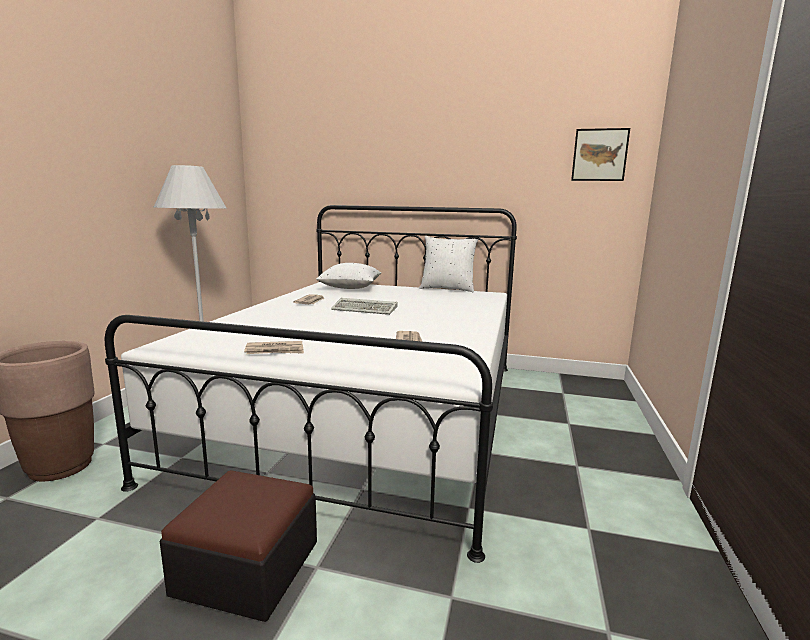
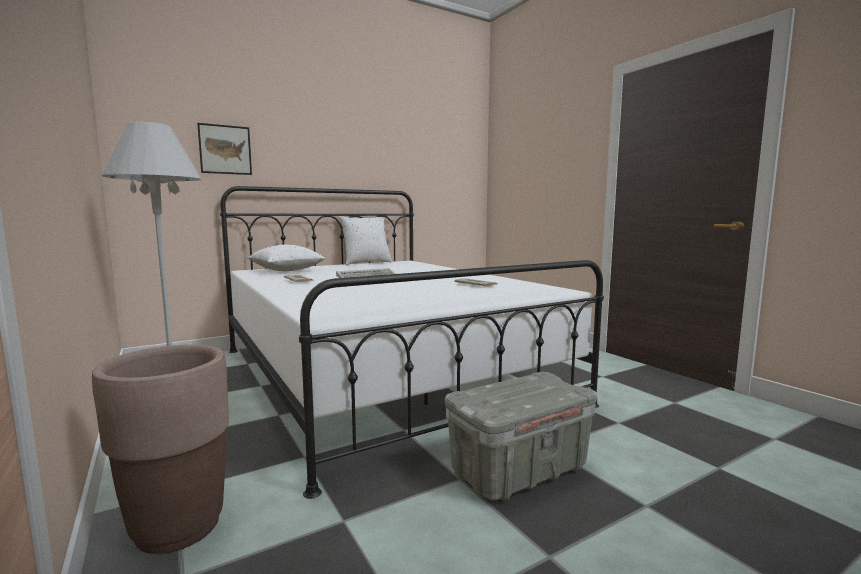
camera: 45 degrees left, 5 degrees down
(247, 567) = (519, 469): ottoman -> grey storage box
(275, 351) = (423, 302): newspaper -> none
(599, 155) = (458, 153): picture -> picture (225, 149)

